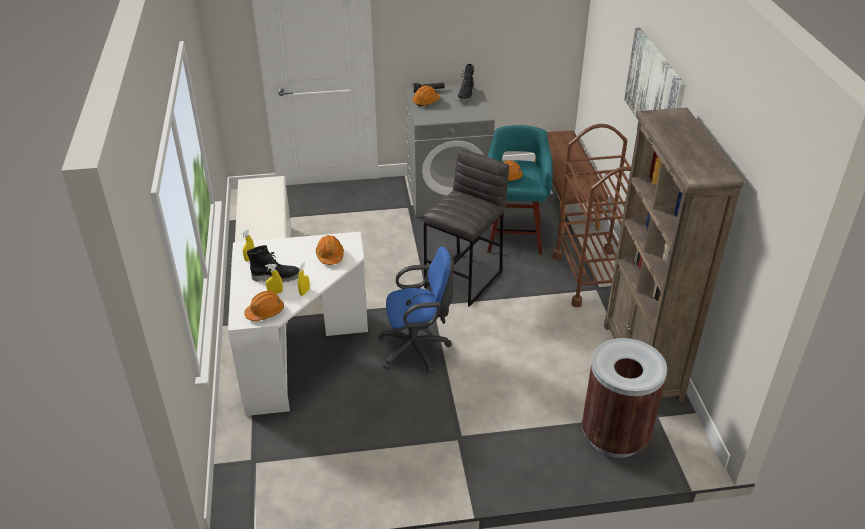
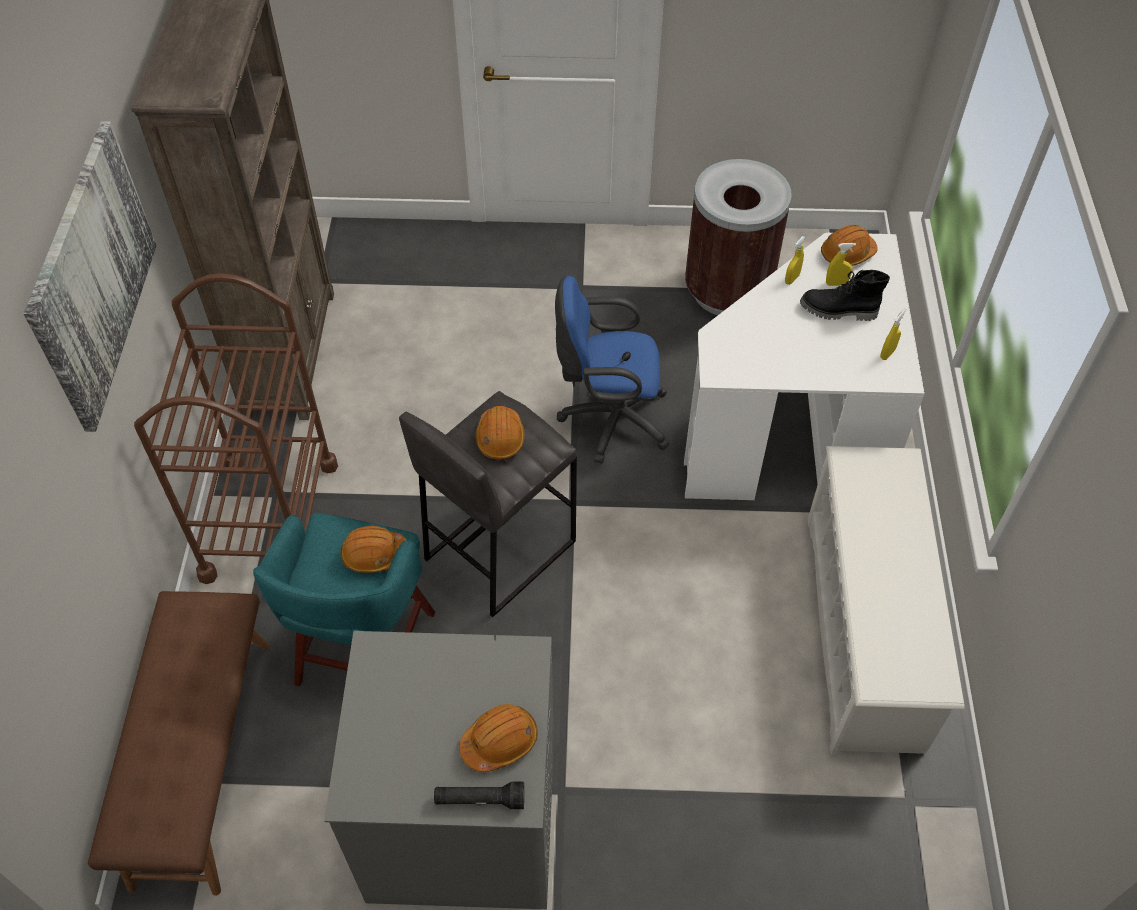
camera: 170 degrees left, 15 degrees up
(330, 255) = (753, 341): orange hard hat -> orange hard hat (500, 438)
(466, 96) = (385, 753): black boot -> none
(614, 436) = (387, 263): brown trash can -> brown trash can (728, 291)

